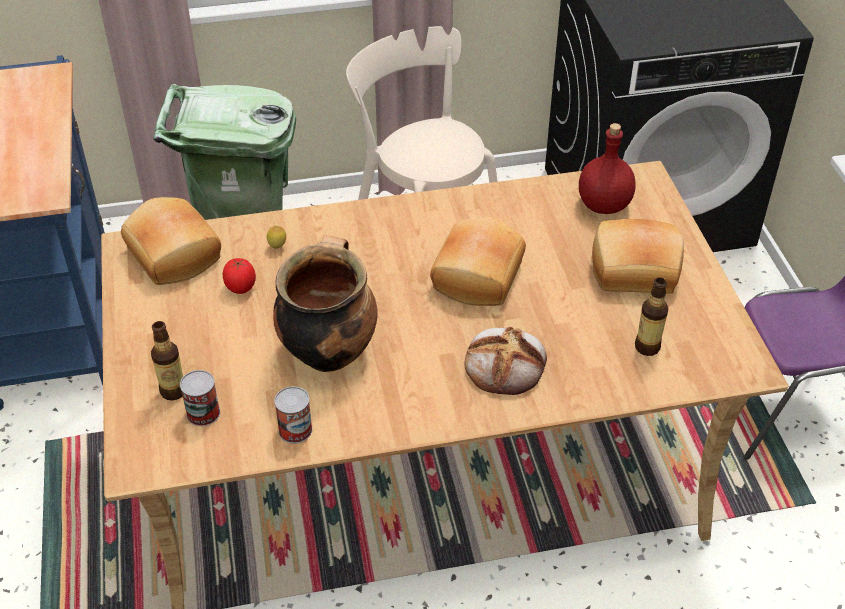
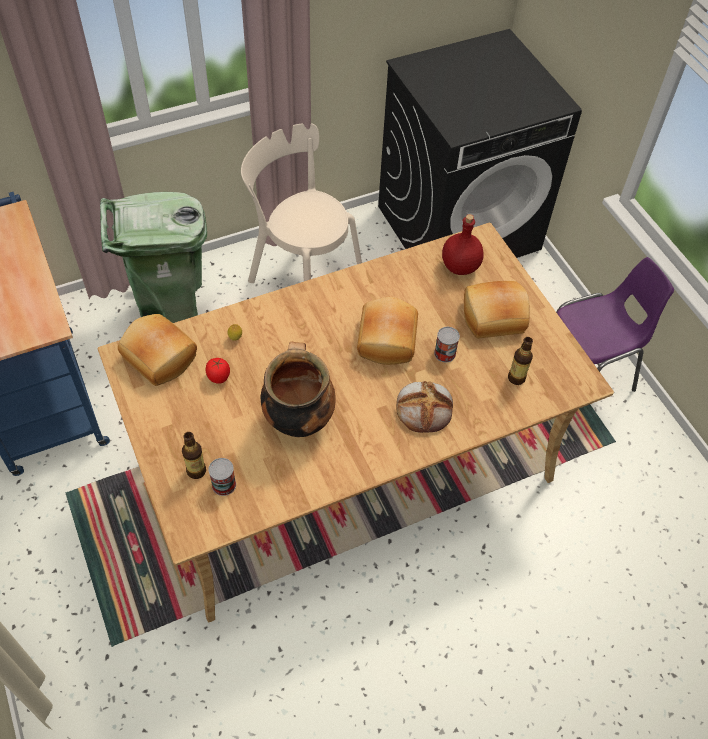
camera: 15 degrees left, 10 degrees up
(295, 430) = (293, 486): can -> can (445, 353)

